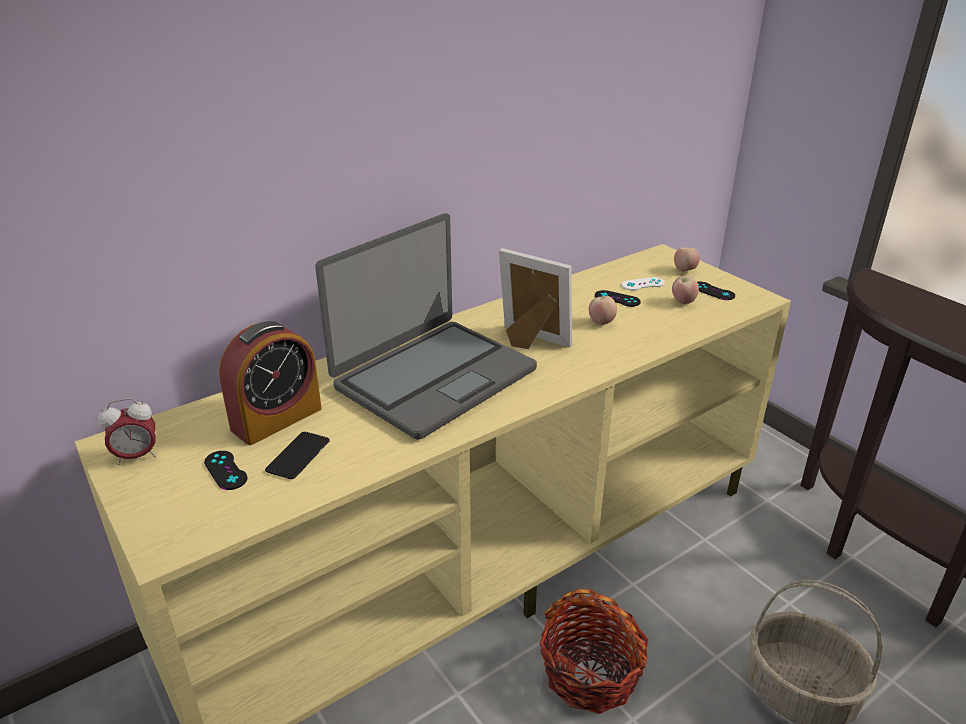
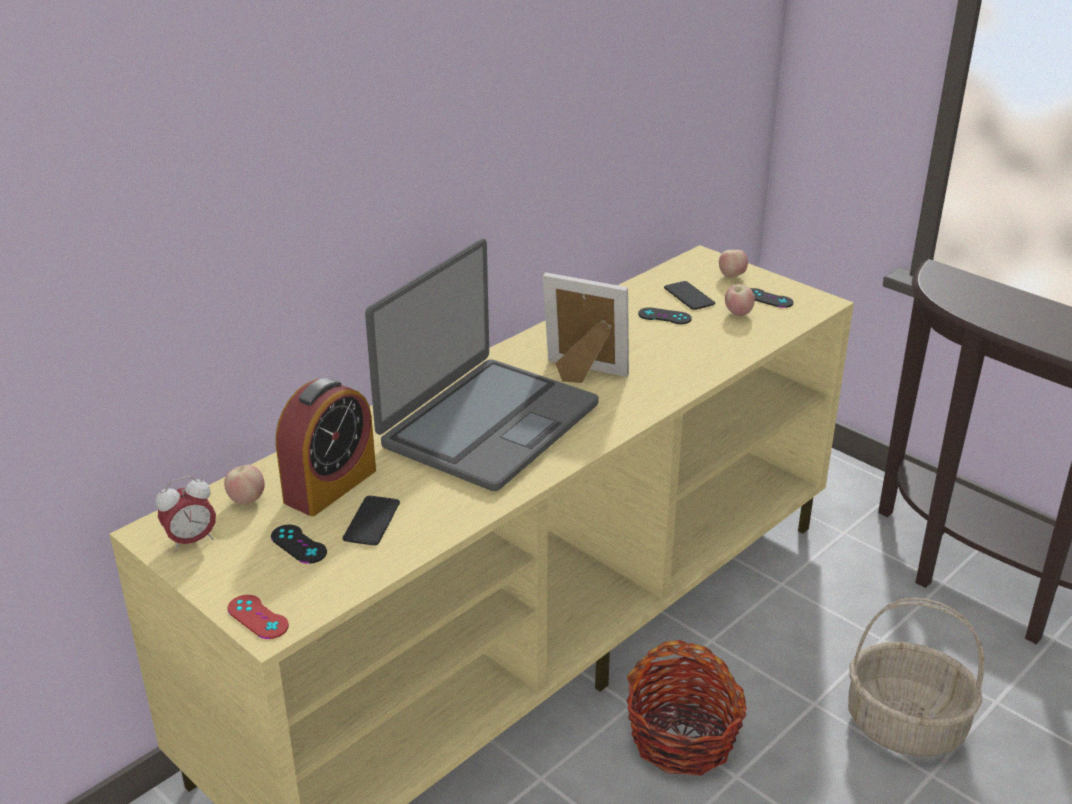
camera: 10 degrees left, 0 degrees up
(157, 538) = (258, 617): none -> red game controller
(601, 322) = (654, 345): apple -> apple (247, 500)
(643, 284) = (689, 296): white game controller -> phone

